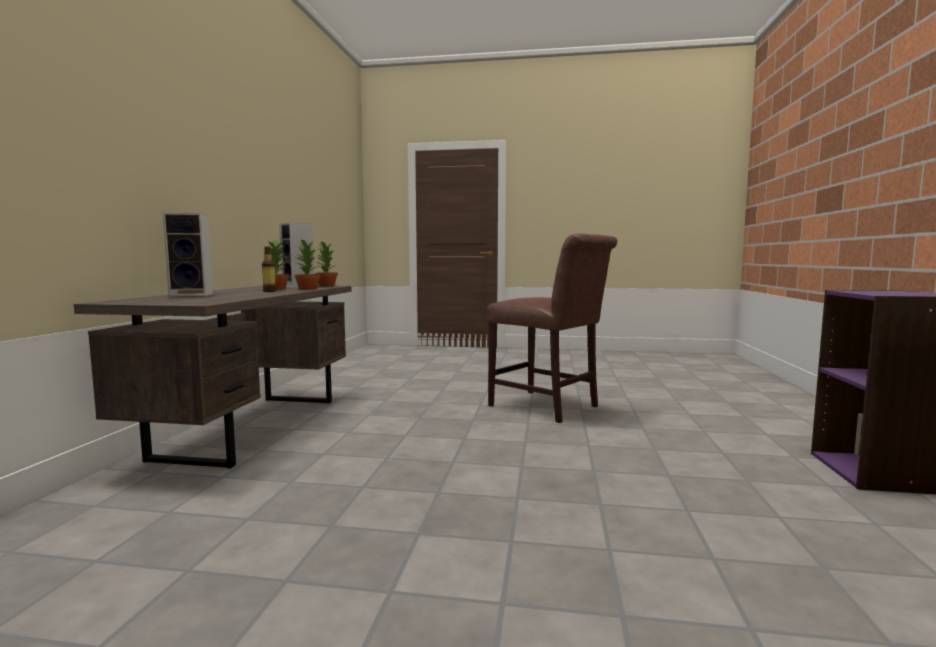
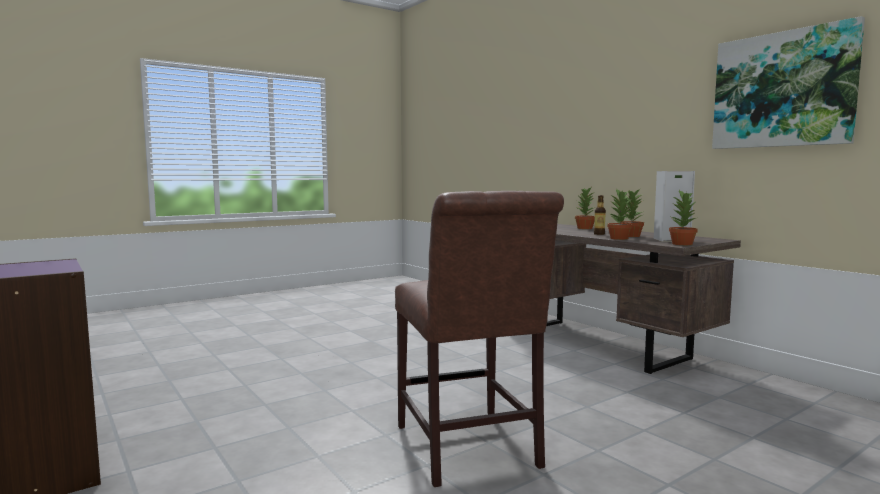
camera: 135 degrees right, 0 degrees up
(193, 295) = (584, 228): speaker -> potted plant
(269, 164) = (782, 90): none -> picture
(548, 407) = (468, 450): brown chair -> brown chair turned 105 degrees counterclockwise

